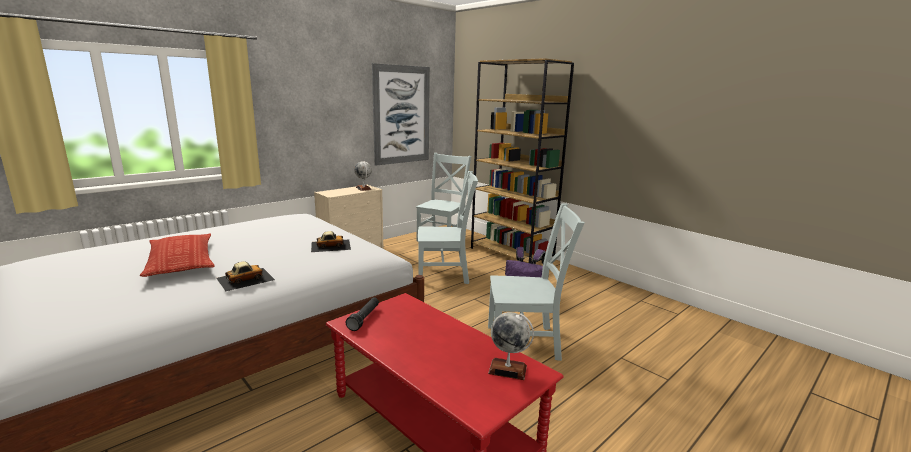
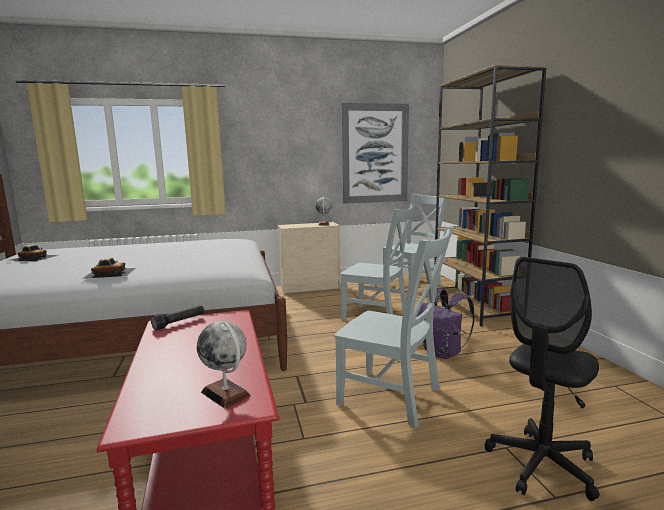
camera: 30 degrees right, 5 degrees down
(181, 261) = (97, 258): pillow -> none
(330, 245) = (214, 259): toy car -> toy car (33, 257)
(647, 363) = (541, 465): none -> black office chair

